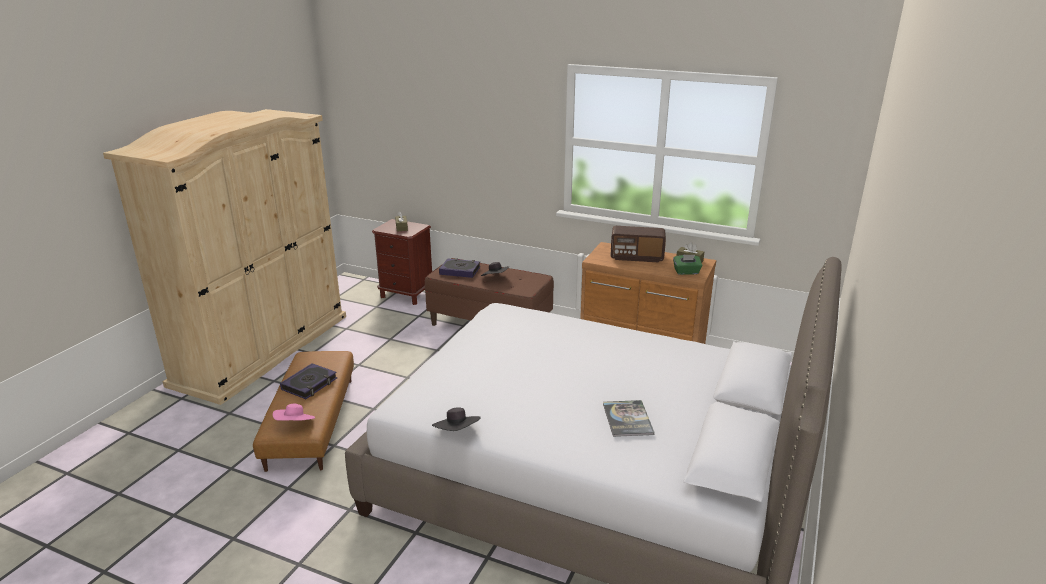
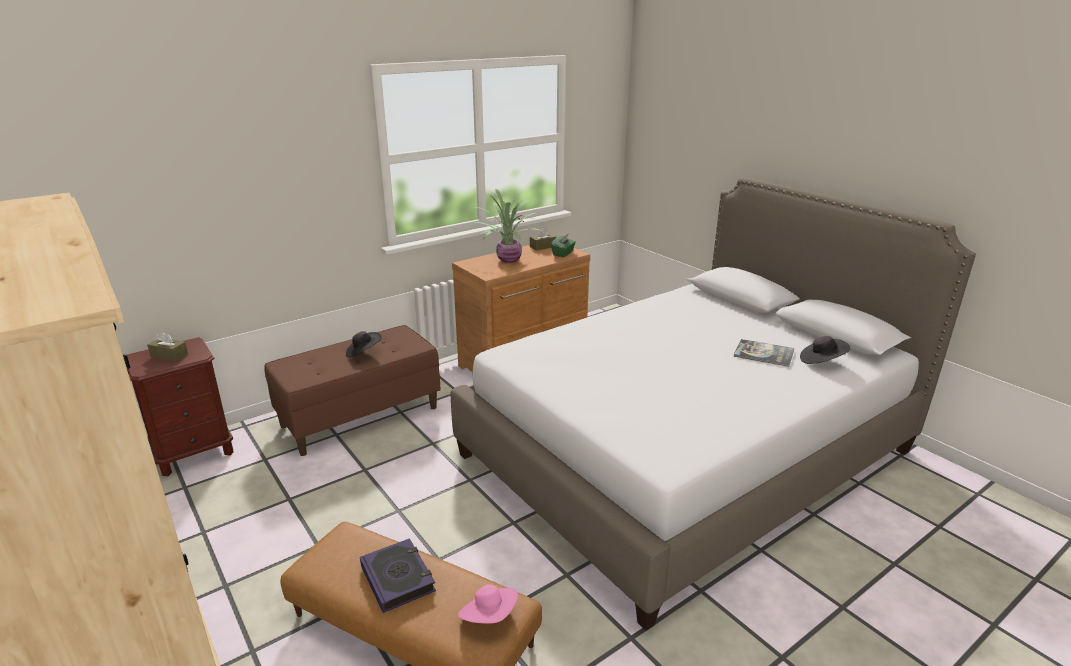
camera: 60 degrees left, 0 degrees up
(457, 432) = (743, 438): black hat -> black hat (821, 361)
(460, 271) = (310, 367): book -> none
(636, 257) = (508, 260): radio -> potted plant

